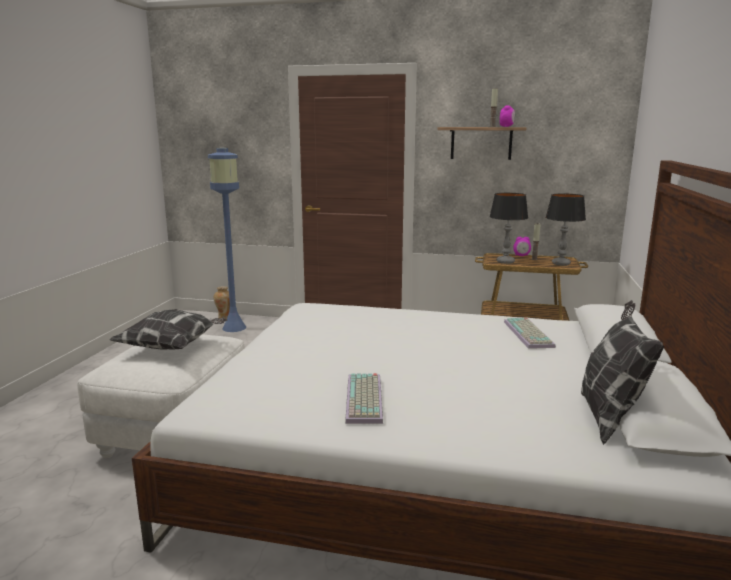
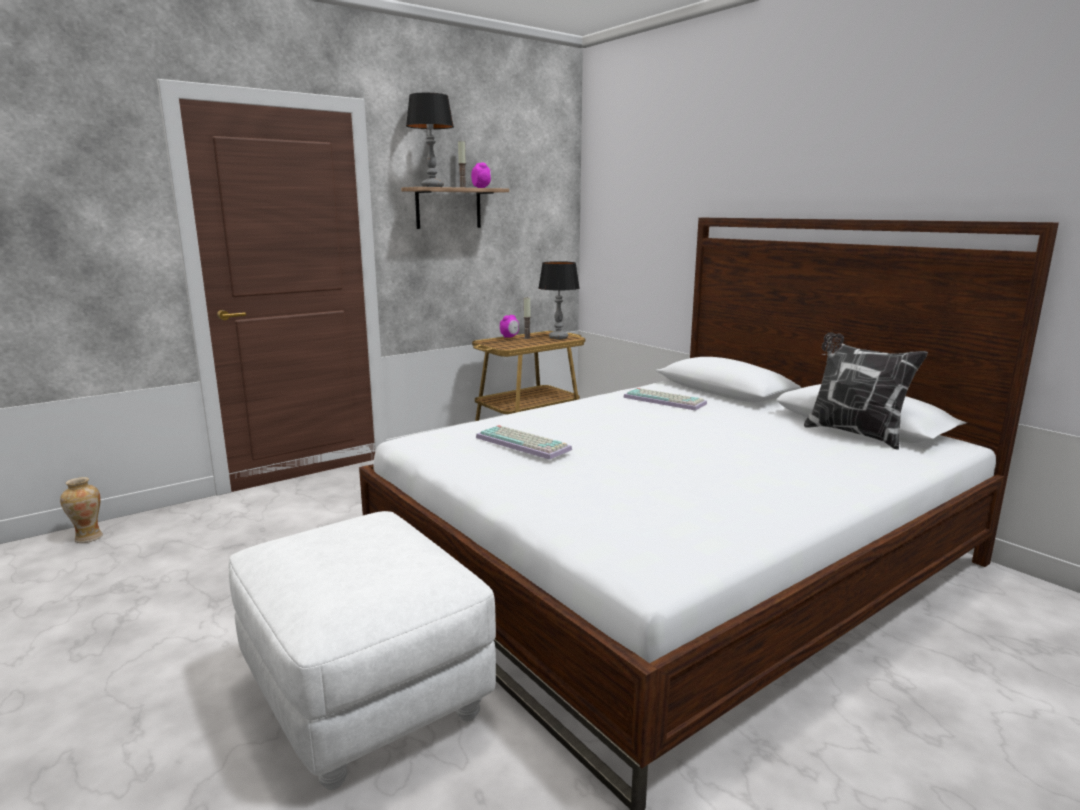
camera: 50 degrees left, 0 degrees up
(173, 347) = (359, 549): pillow -> none
(233, 328) = (136, 541): blue floor lamp -> none
(366, 399) = (731, 489): keyboard -> keyboard (525, 443)
(505, 262) = (513, 345): table lamp -> table lamp (432, 187)

